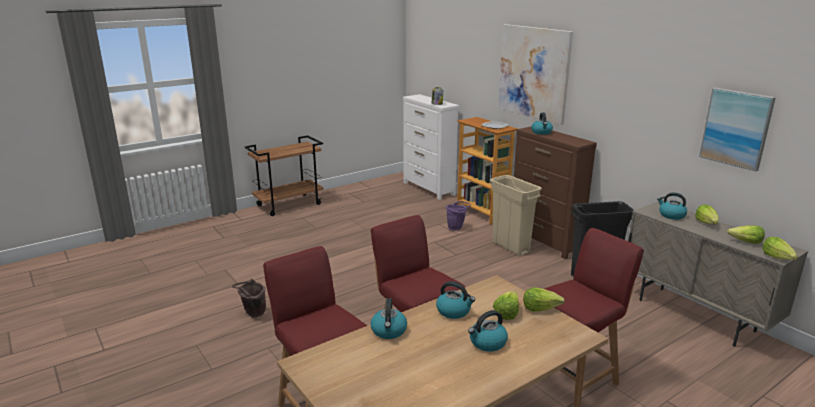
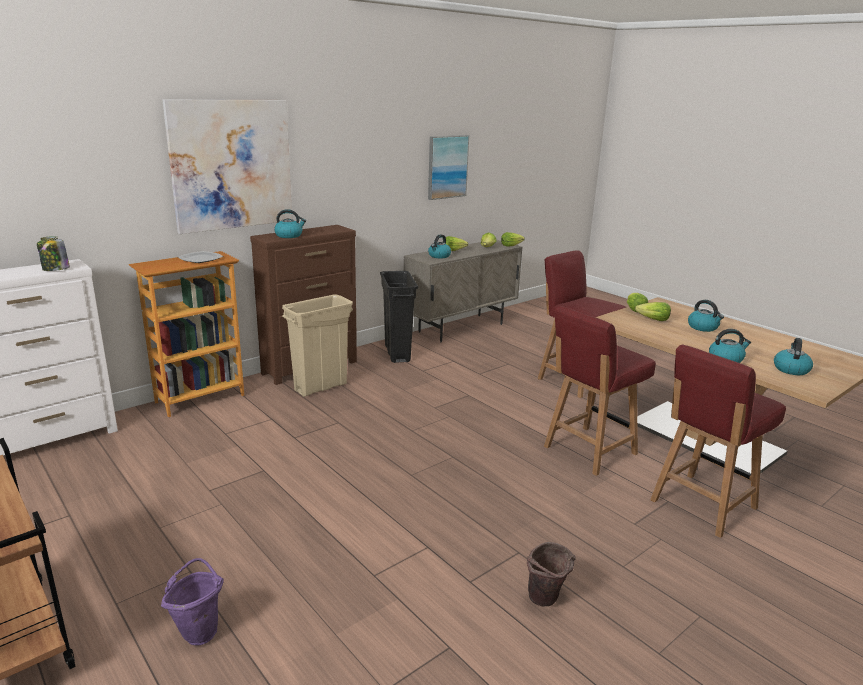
camera: 95 degrees left, 0 degrees up
(454, 311) = (668, 336): kettle -> kettle (791, 369)
(456, 228) = (248, 419): purple bucket -> purple bucket (199, 630)

